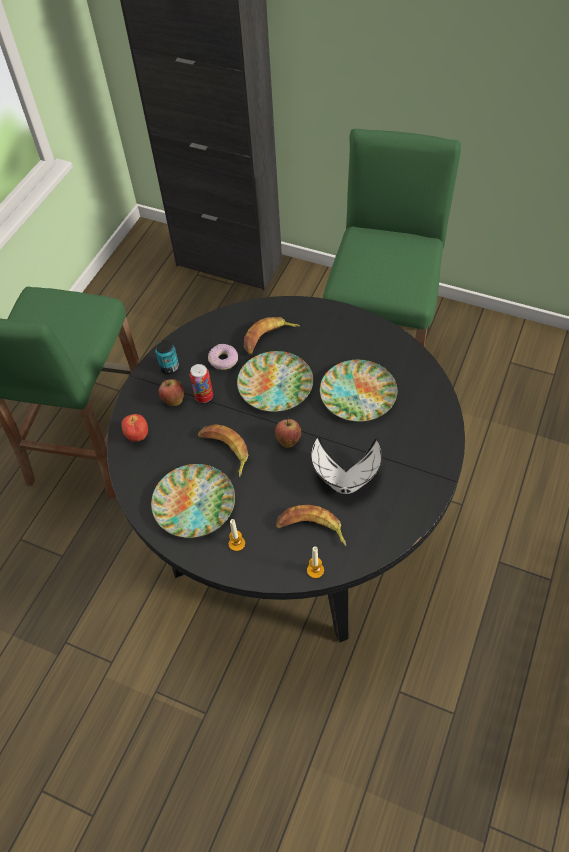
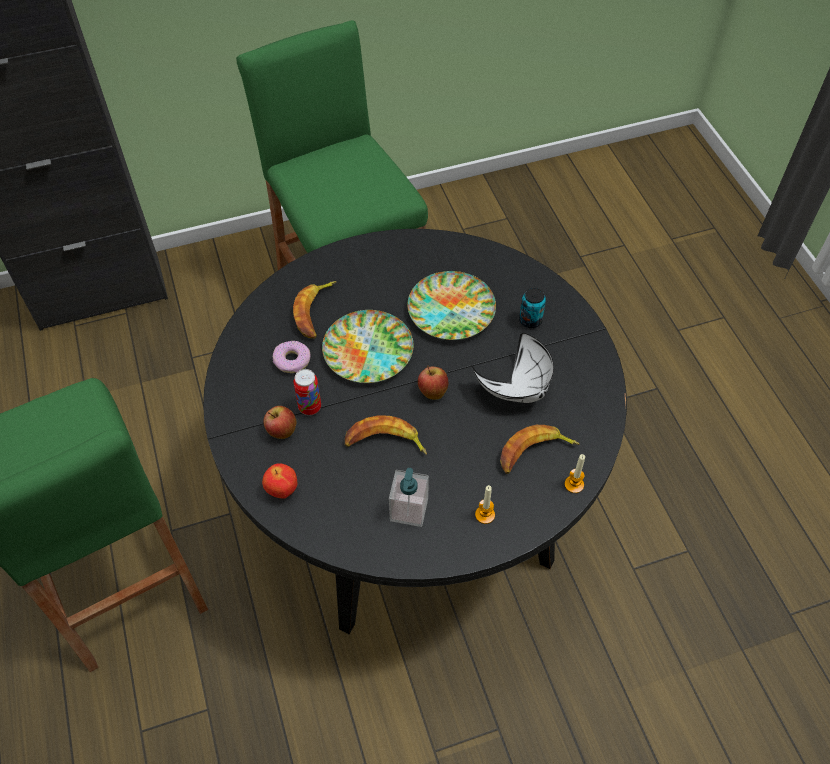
camera: 45 degrees left, 0 degrees up
(169, 367) = (243, 403): can -> can (530, 320)
(195, 504) = (409, 510): plate -> soap dispenser

